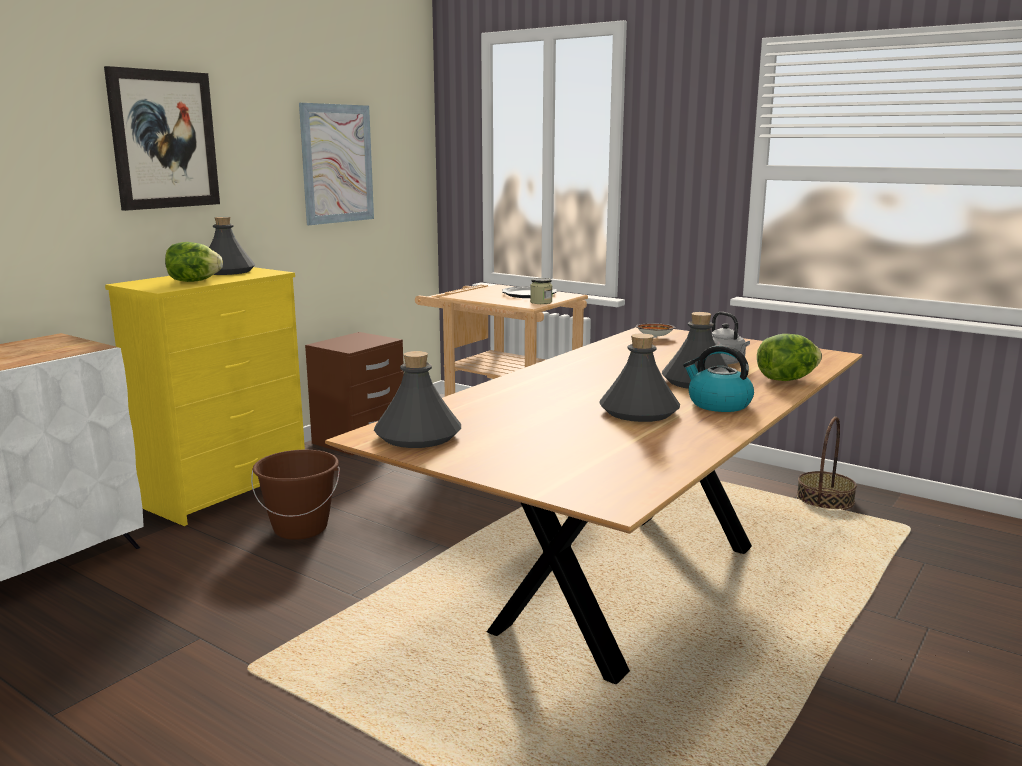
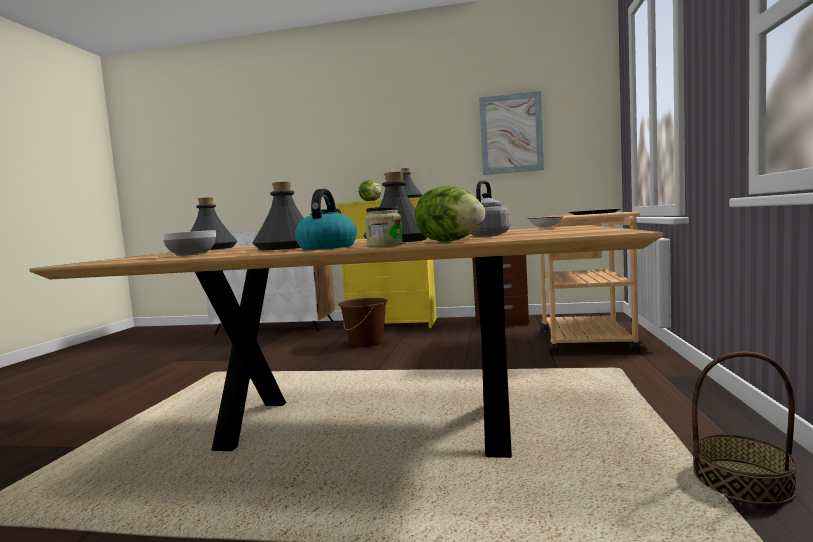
camera: 65 degrees right, 10 degrees down
(164, 140) = (386, 130): picture -> none
(541, 302) = (572, 215): jar -> jar (384, 245)
(609, 448) = (192, 254): none -> bowl

